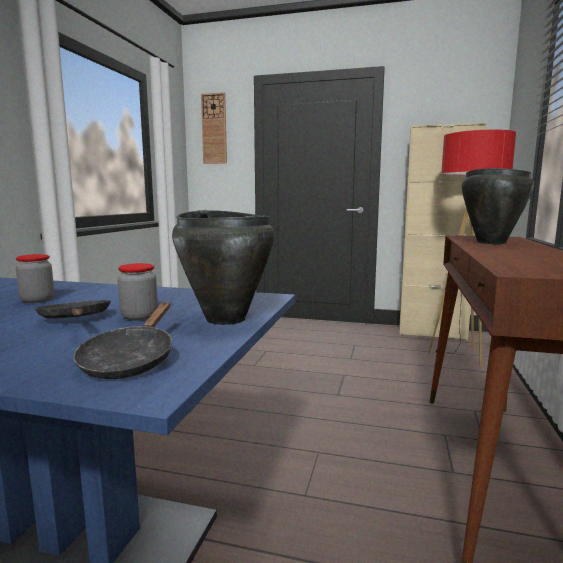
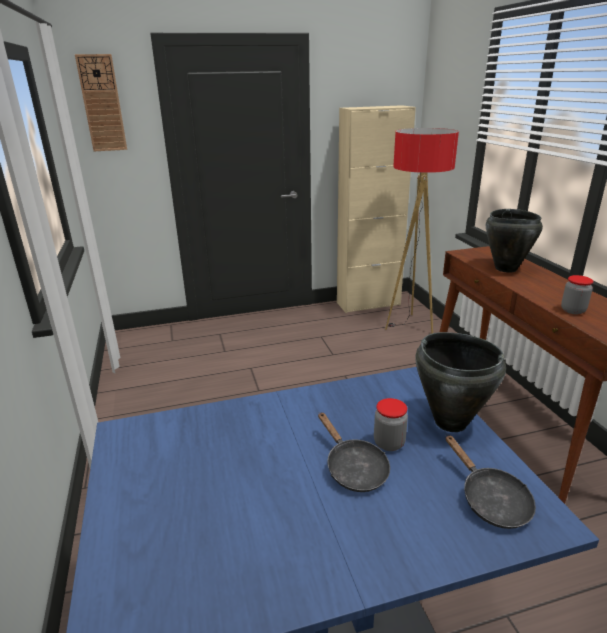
camera: 30 degrees left, 15 degrees up
(37, 300) = (251, 451): jar -> jar (573, 310)
(76, 320) = (353, 468): black frying pan -> black frying pan turned 150 degrees counterclockwise

